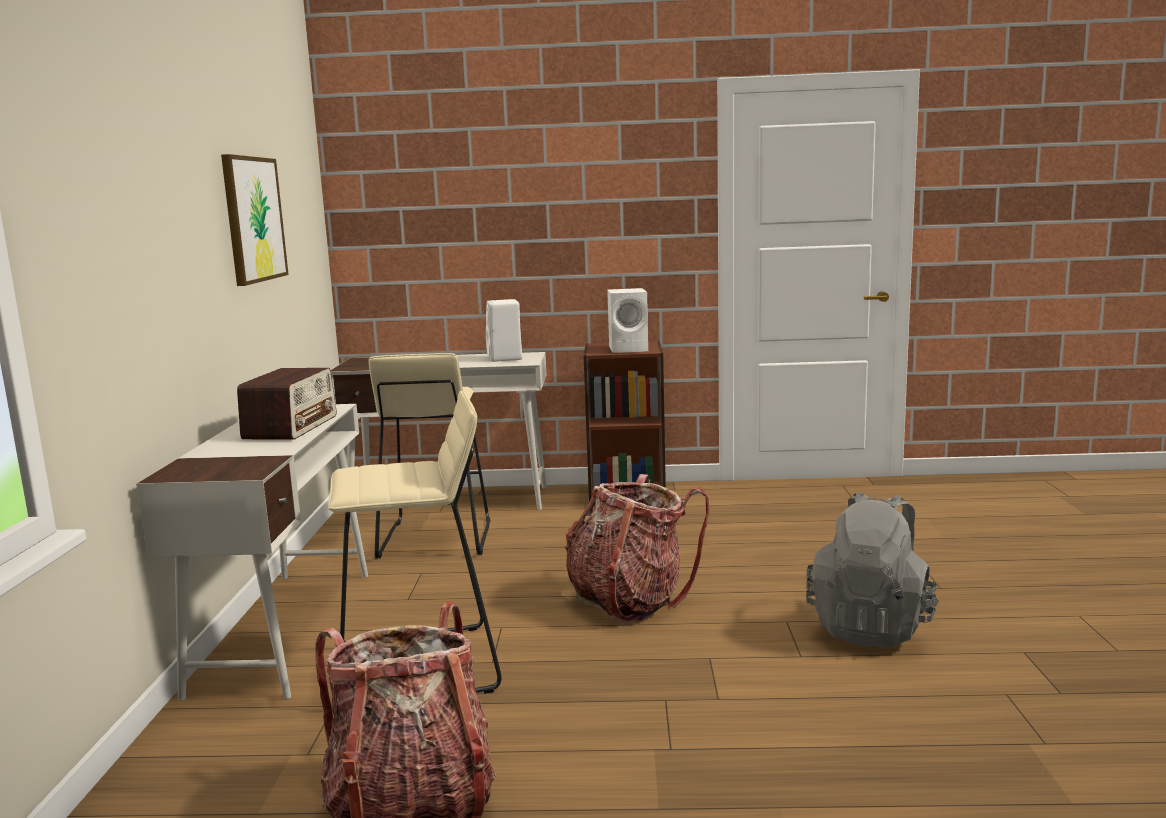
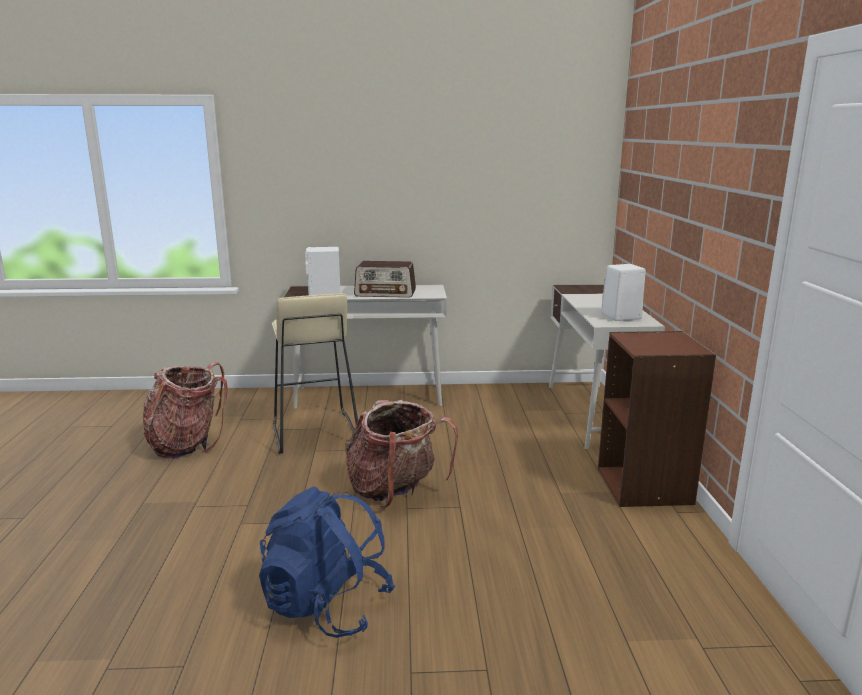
camera: 85 degrees right, 5 degrees up
(253, 219) = (468, 172): picture -> none
(435, 538) = (507, 417): beige stool -> none
(630, 349) = (651, 345): white speaker -> white speaker (324, 294)
(871, 627) = (327, 606): grey backpack -> blue backpack

